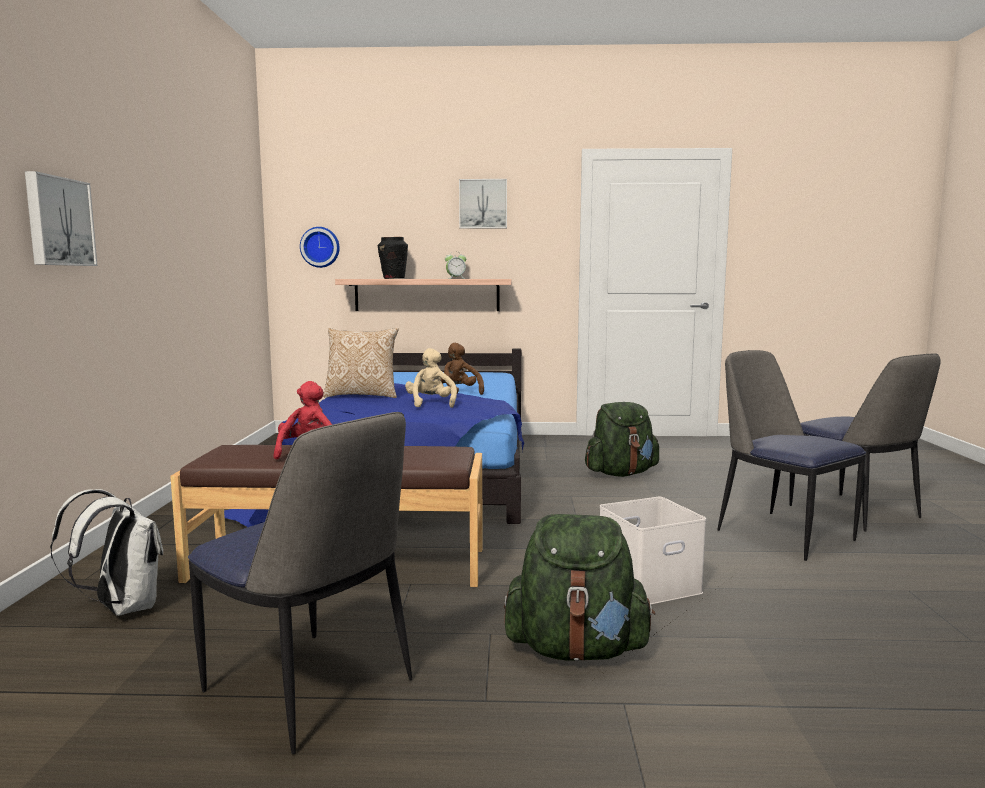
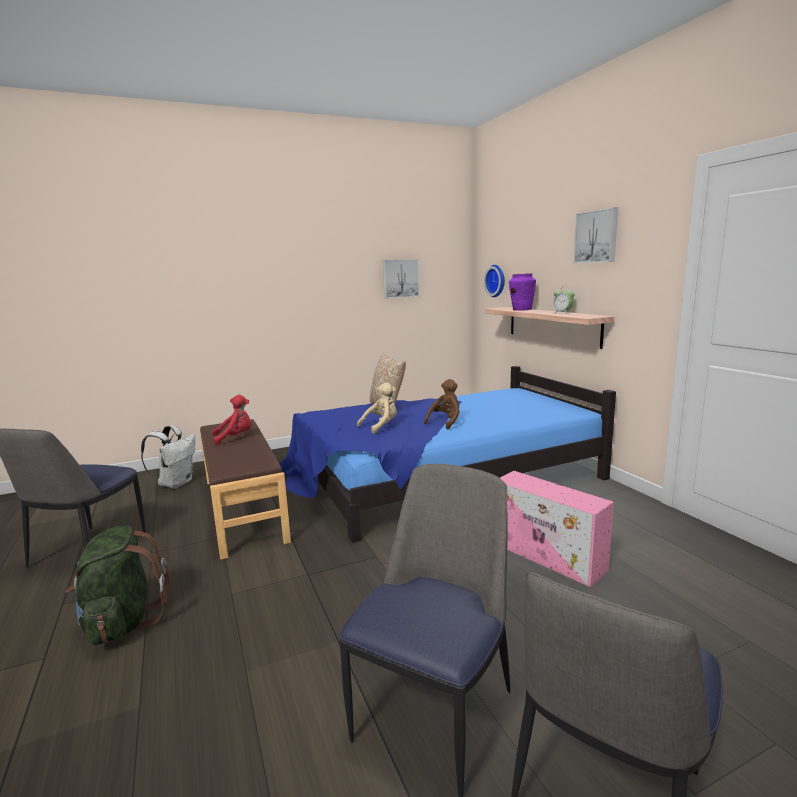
camera: 65 degrees right, 5 degrees up
(58, 221) = (217, 292): picture -> picture (400, 278)
(393, 278) = (521, 310): black vase -> purple vase
(621, 473) = (549, 556): green backpack -> pink storage box
(649, 583) = (245, 632): white storage box -> none

